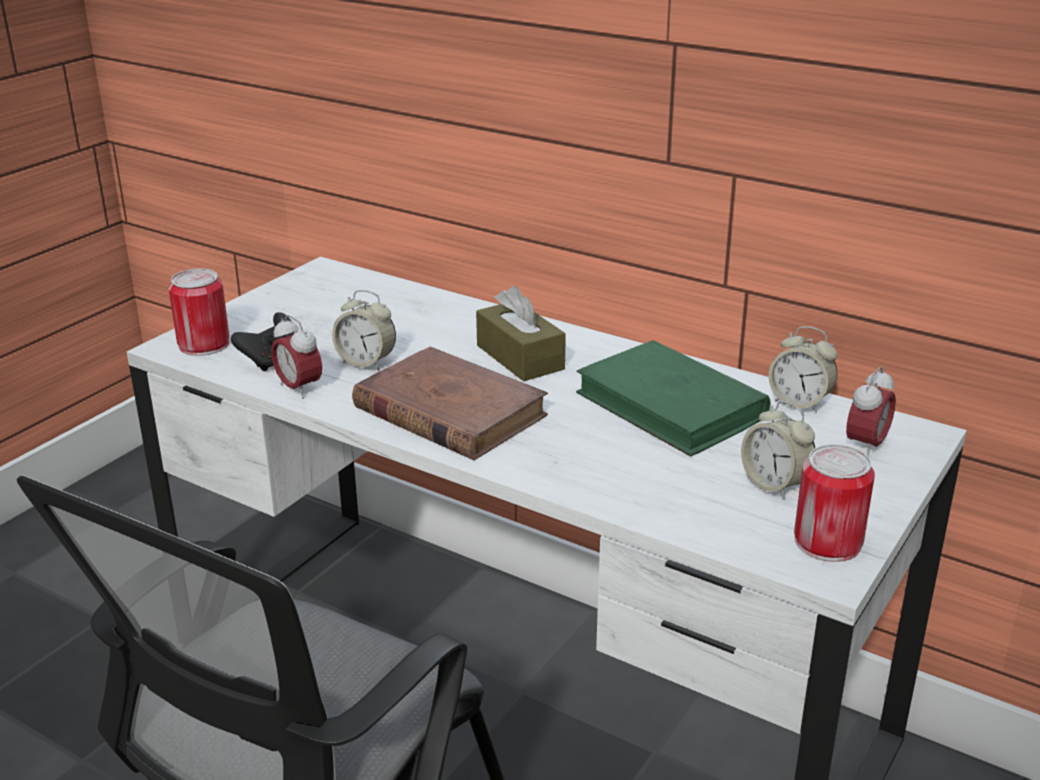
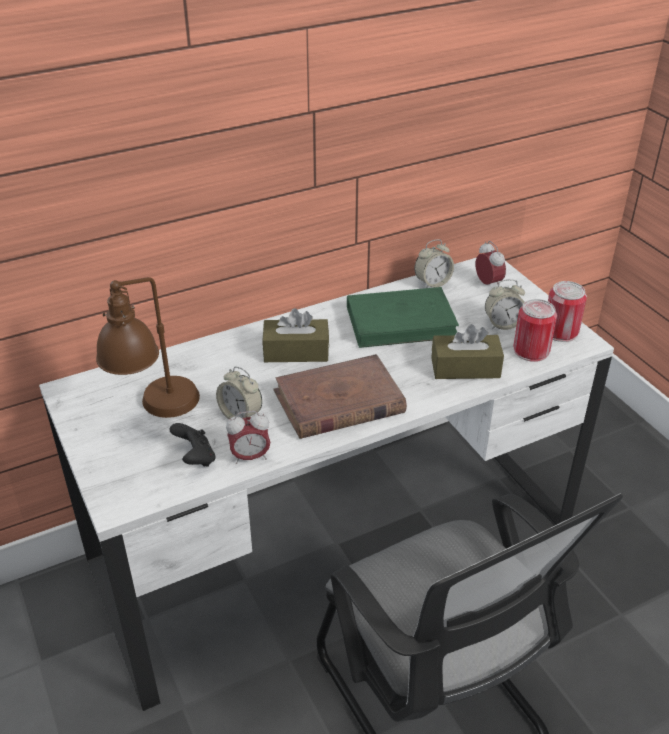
camera: 60 degrees left, 10 degrees up
(204, 344) = (131, 486): can -> can (531, 350)
(326, 320) = (157, 414): none -> brown table lamp
(366, 362) = (240, 415): alarm clock -> alarm clock turned 75 degrees clockwise
(625, 480) = (465, 368): none -> brown tissue box

